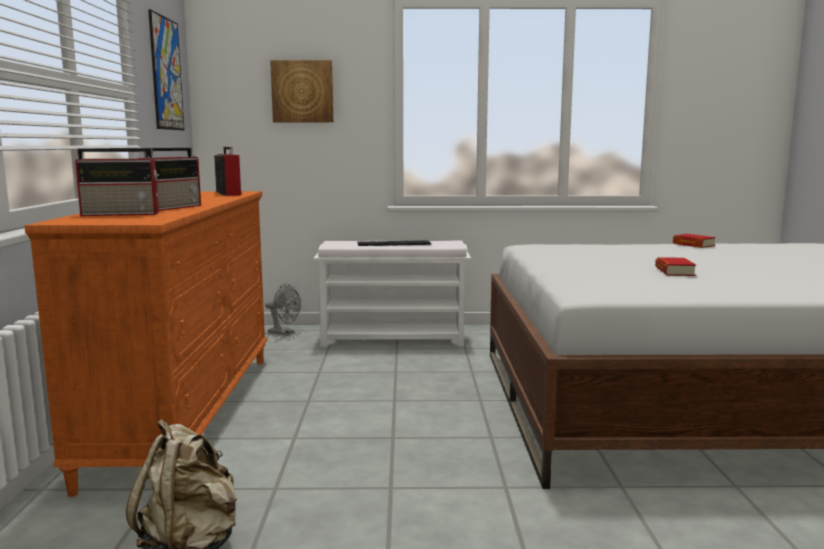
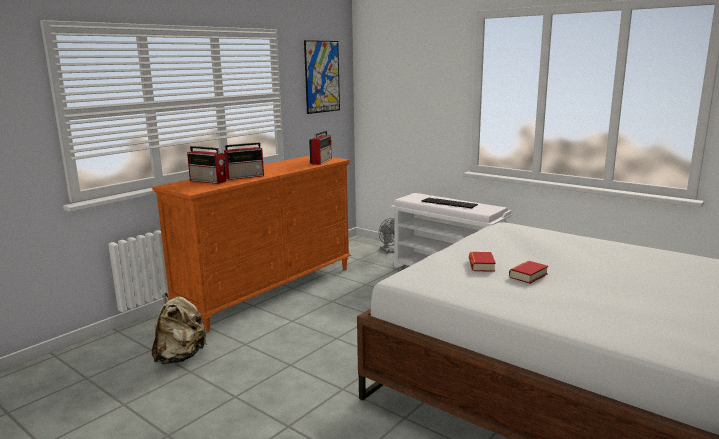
camera: 40 degrees right, 5 degrees up
(302, 91) = (415, 83): picture -> none
(693, 244) = (650, 251): book -> book (481, 265)

